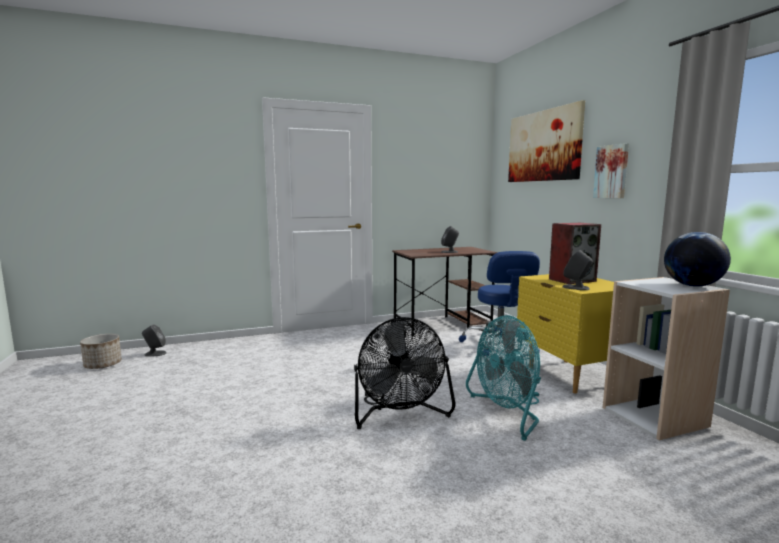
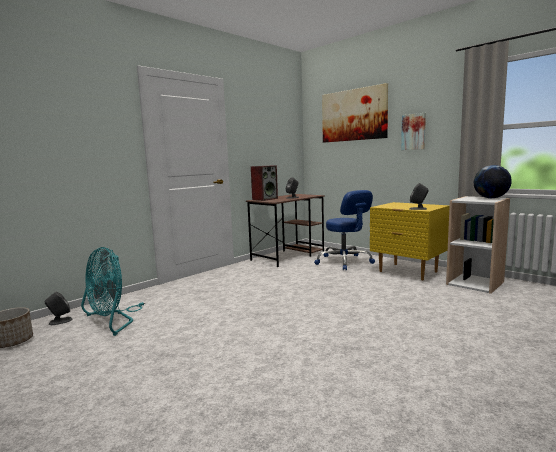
camera: 25 degrees left, 0 degrees up
(396, 413) = (337, 315): black fan -> none
(509, 411) = (401, 297): turquoise fan -> turquoise fan (114, 319)
(572, 280) = (405, 205): speaker -> speaker (265, 199)

